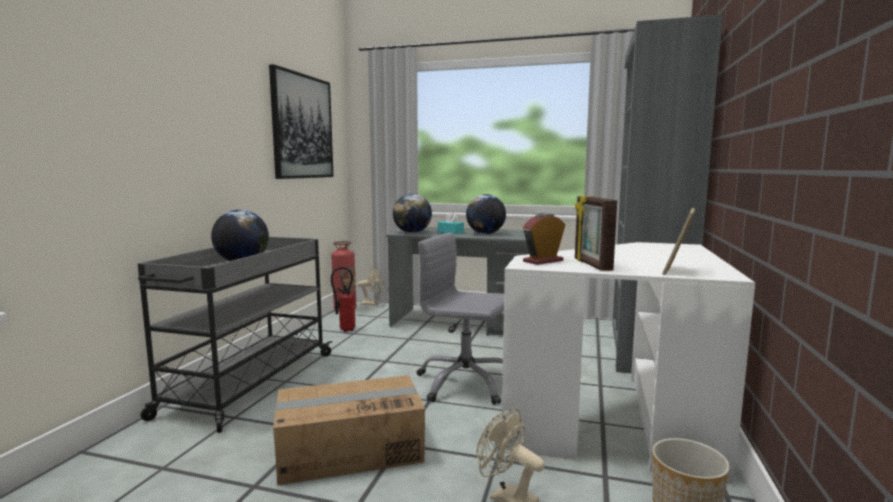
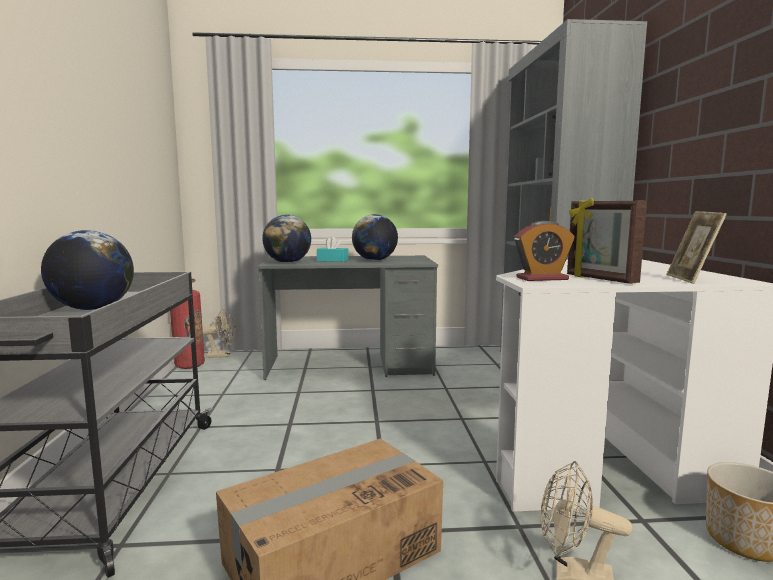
camera: 20 degrees left, 0 degrees up
(302, 127) = (132, 125): picture -> none
(344, 330) = (207, 391): fire extinguisher -> none
(465, 383) = (407, 436): grey office chair -> none
(543, 261) = (542, 278): alarm clock -> alarm clock turned 135 degrees counterclockwise

